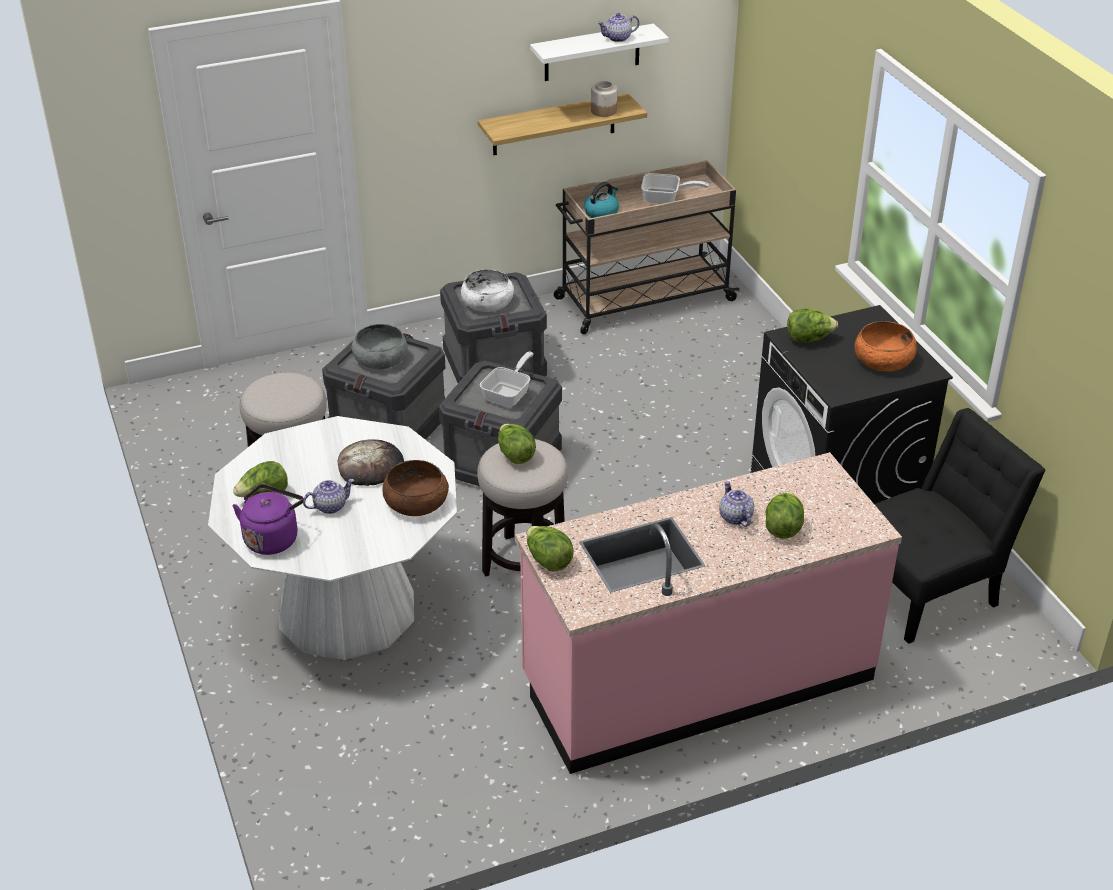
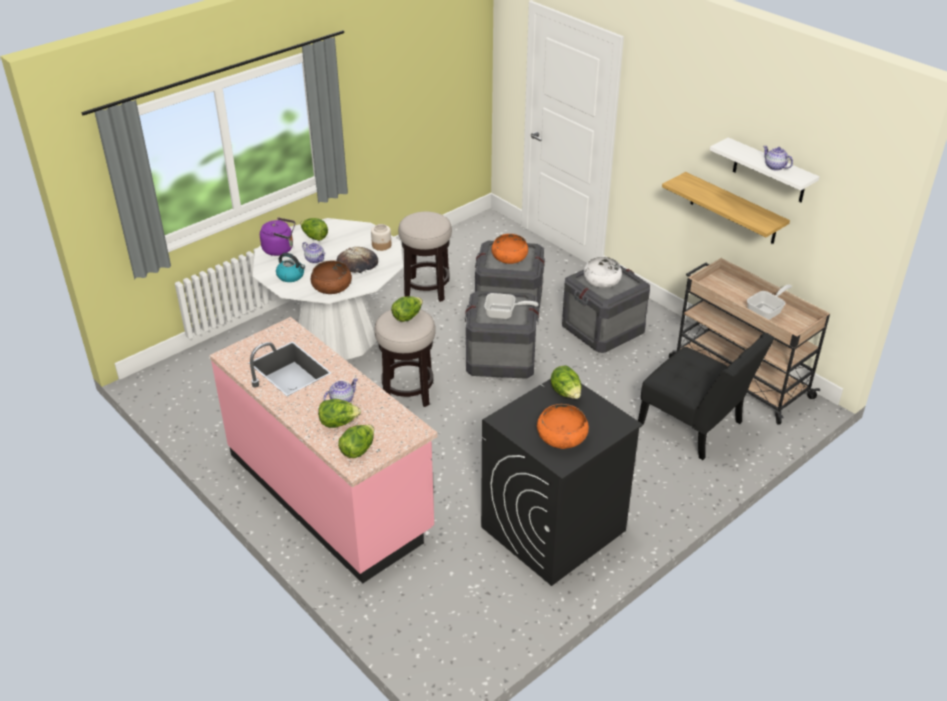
camera: 70 degrees right, 0 degrees up
(380, 359) = (509, 257): grey bowl -> orange bowl
(548, 561) = (270, 333): lettuce -> lettuce (358, 450)
(601, 212) = (719, 287): kettle -> kettle (291, 276)
(604, 111) = (749, 215): jar -> jar (381, 245)
(665, 198) = (767, 311): frying pan -> frying pan turned 120 degrees counterclockwise
(927, 589) = (475, 600): black chair -> black chair (695, 427)

